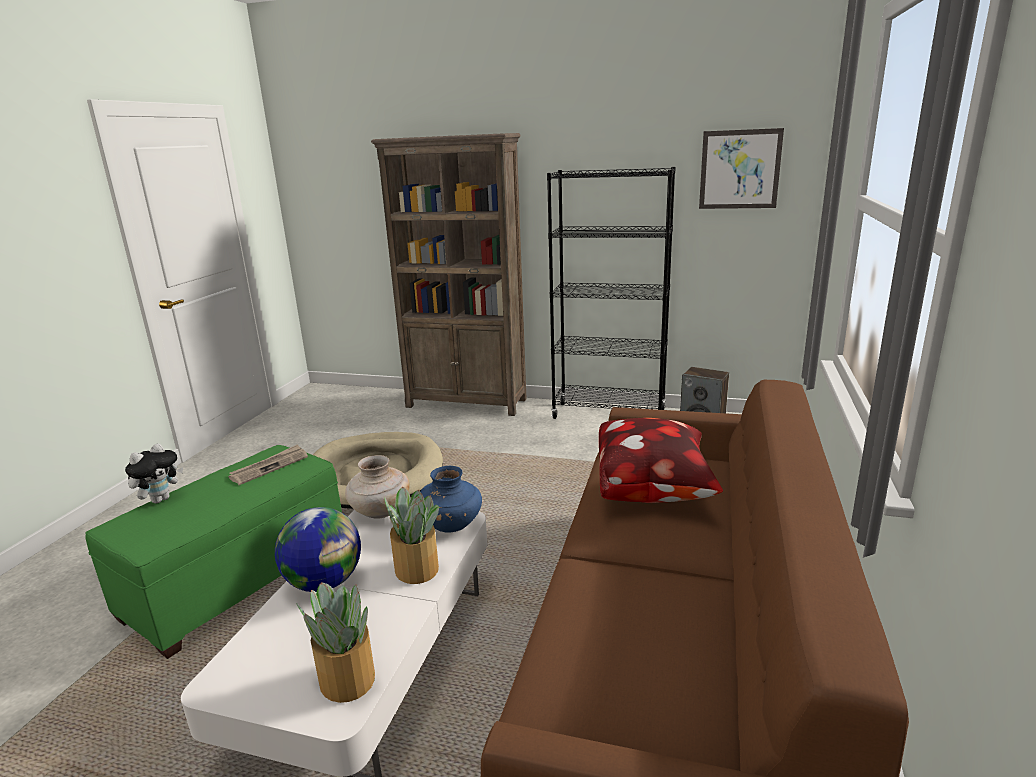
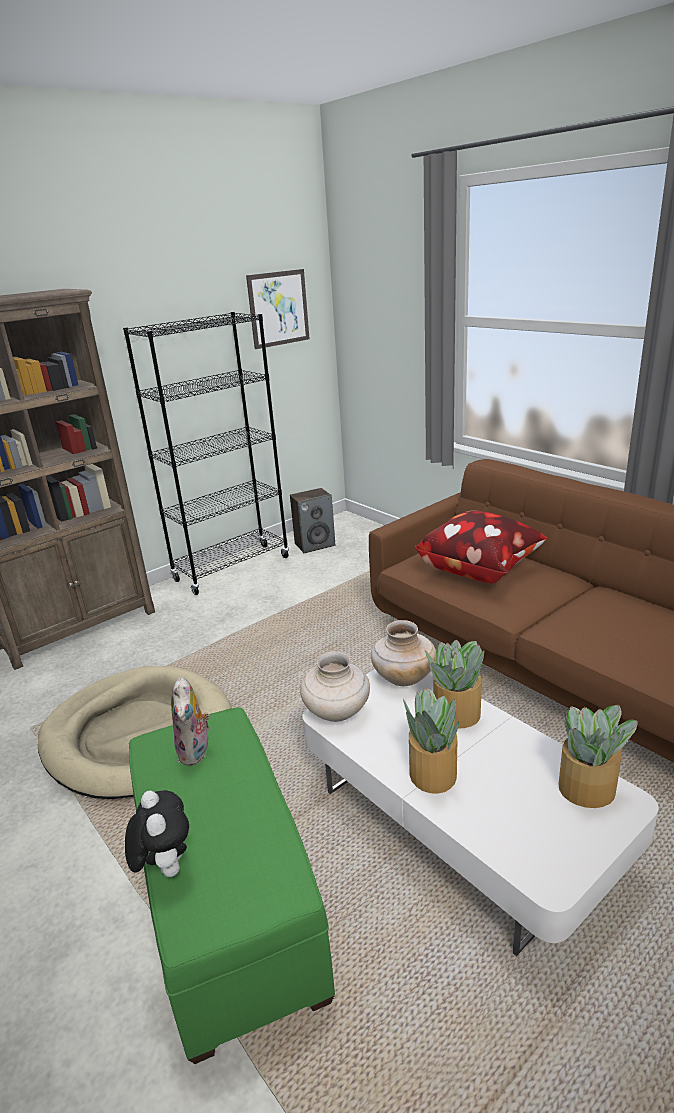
camera: 55 degrees left, 5 degrees up
(269, 467) = (196, 752): newspaper -> plush toy
(325, 582) = (432, 774): globe -> potted plant
(451, 525) = (403, 678): blue vase -> beige vase

